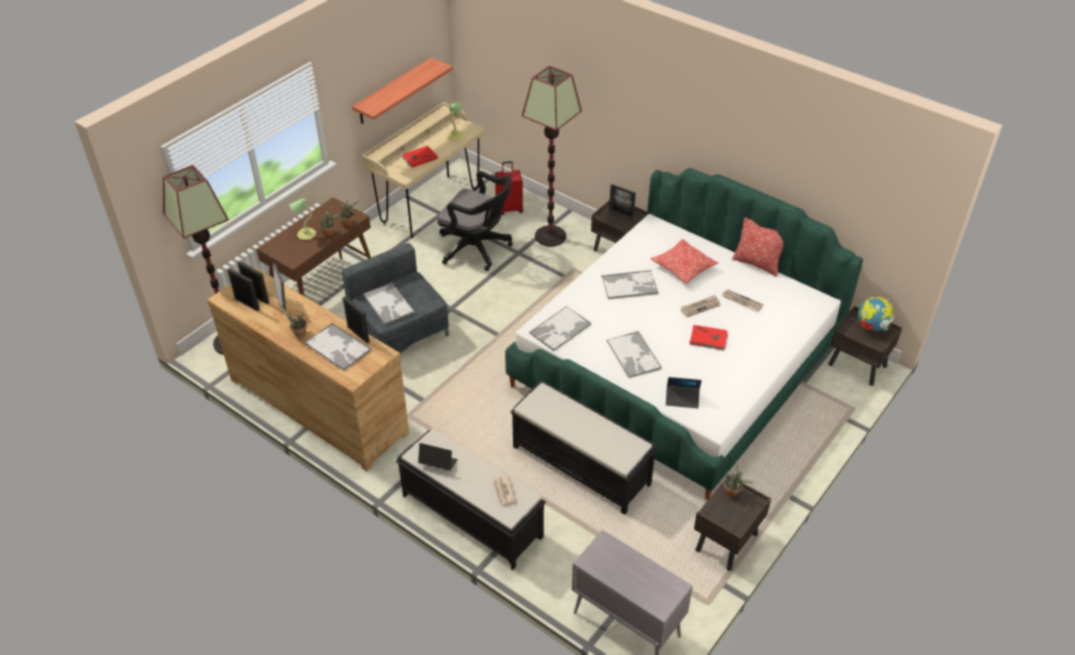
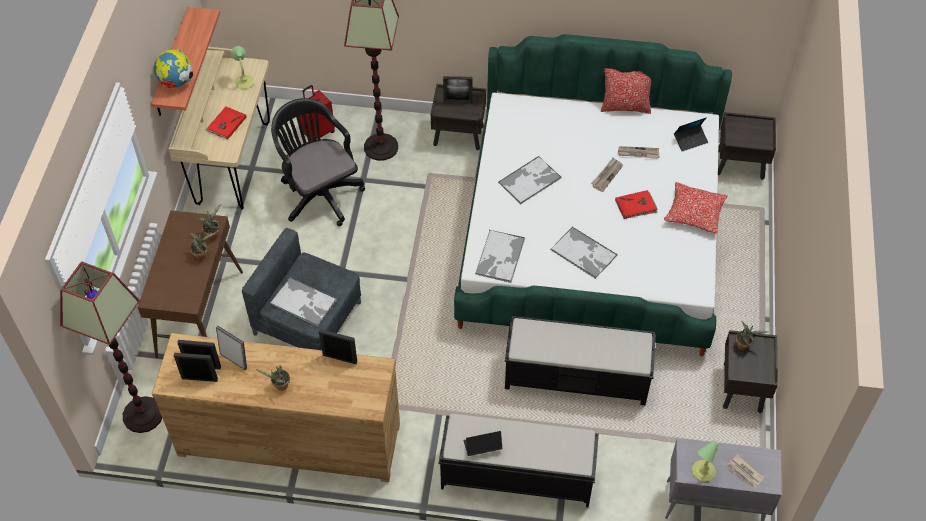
camera: 30 degrees left, 10 degrees up
(305, 234) = (177, 267): table lamp -> table lamp (702, 471)
(338, 347) = (332, 382): tray -> none
(477, 249) = (319, 193): black office chair -> black office chair turned 120 degrees counterclockwise
(504, 492) = (560, 444): newspaper -> newspaper (745, 472)
(682, 399) = (654, 278): laptop -> laptop (690, 140)
(683, 267) = (564, 139): pillow -> pillow (694, 213)
(871, 327) = (750, 127): globe -> globe (176, 82)

